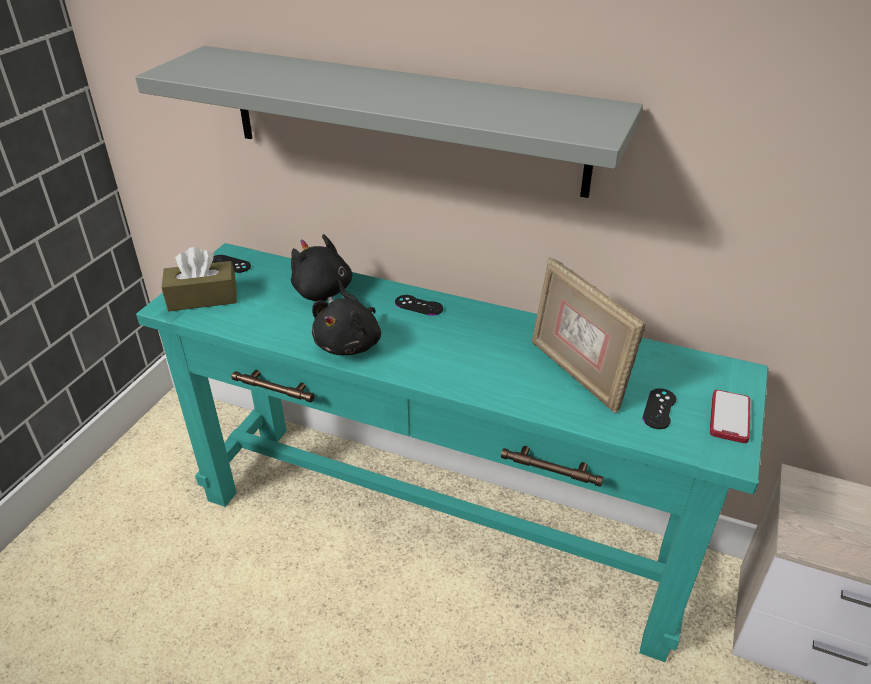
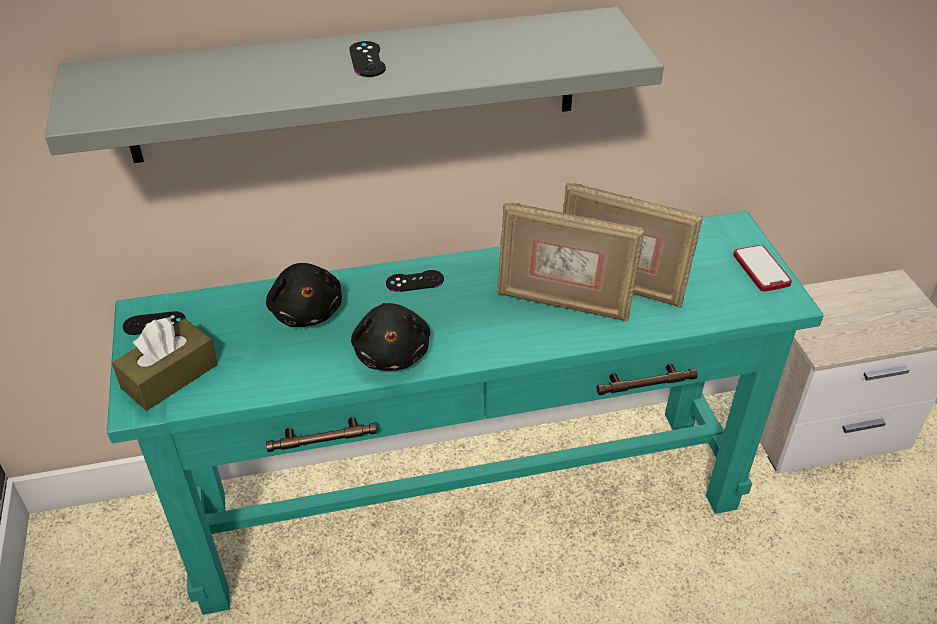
camera: 35 degrees left, 5 degrees up
(325, 294) = (306, 311): black plush toy -> black plush toy turned 120 degrees counterclockwise
(514, 367) = (563, 303): none -> picture frame
(659, 409) = (707, 287): black game controller -> black game controller (367, 59)

